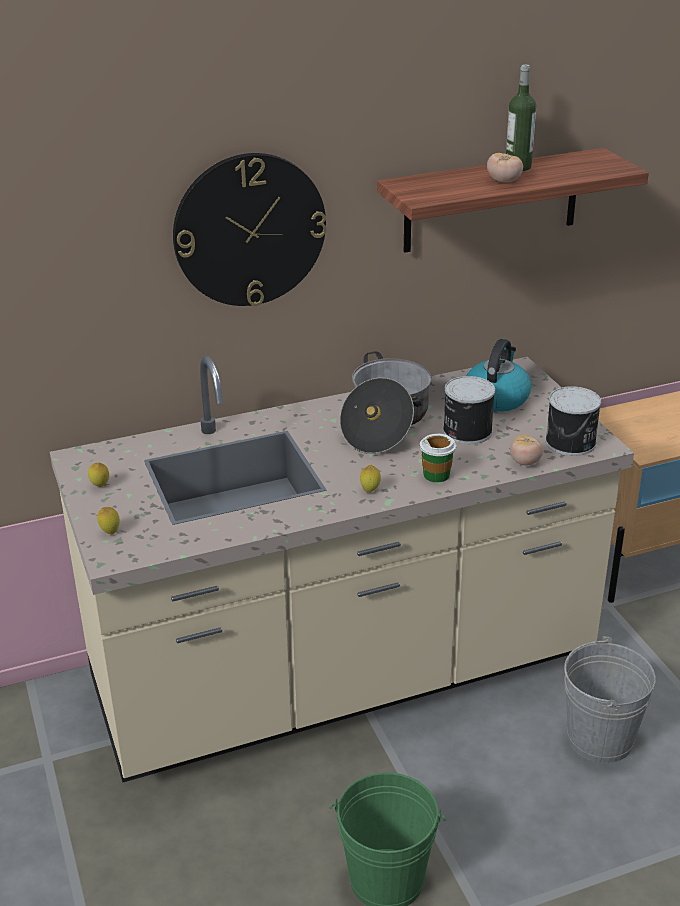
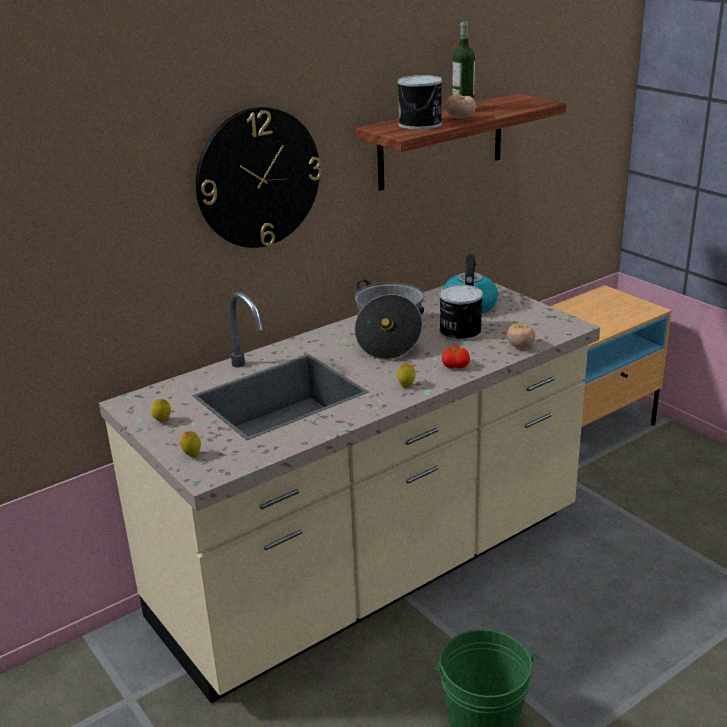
camera: 15 degrees left, 5 degrees down
(436, 475) = (455, 366): cup -> tomato
(571, 443) = (548, 327): can -> can (421, 124)
(600, 738) = (603, 576): grey bucket -> none

